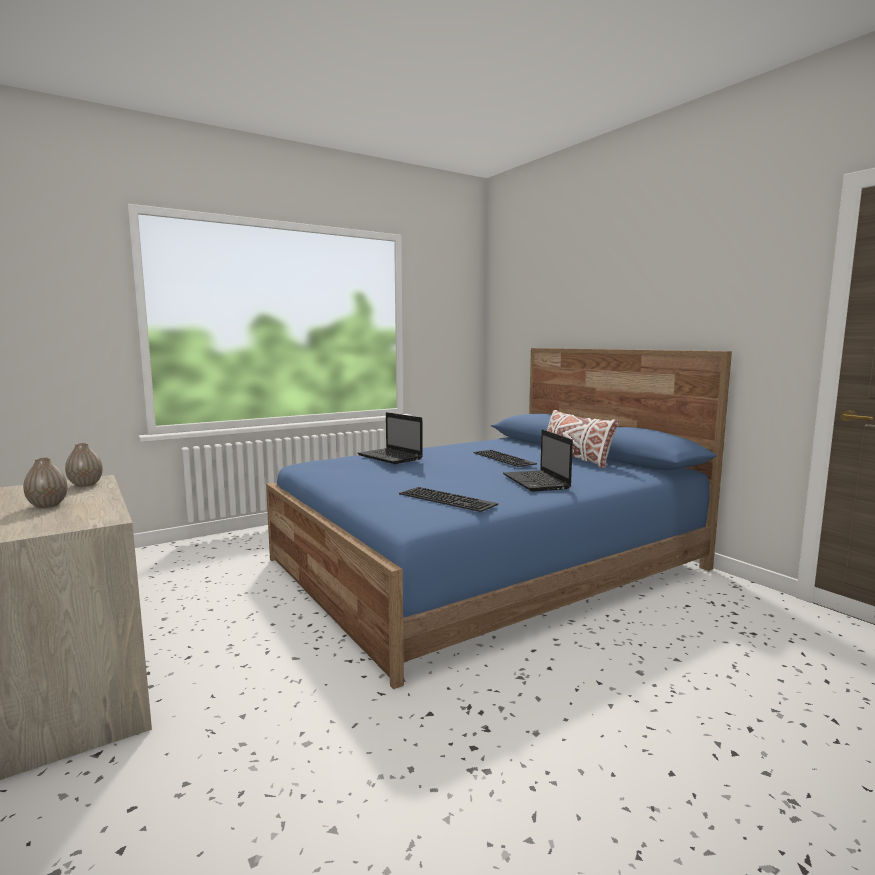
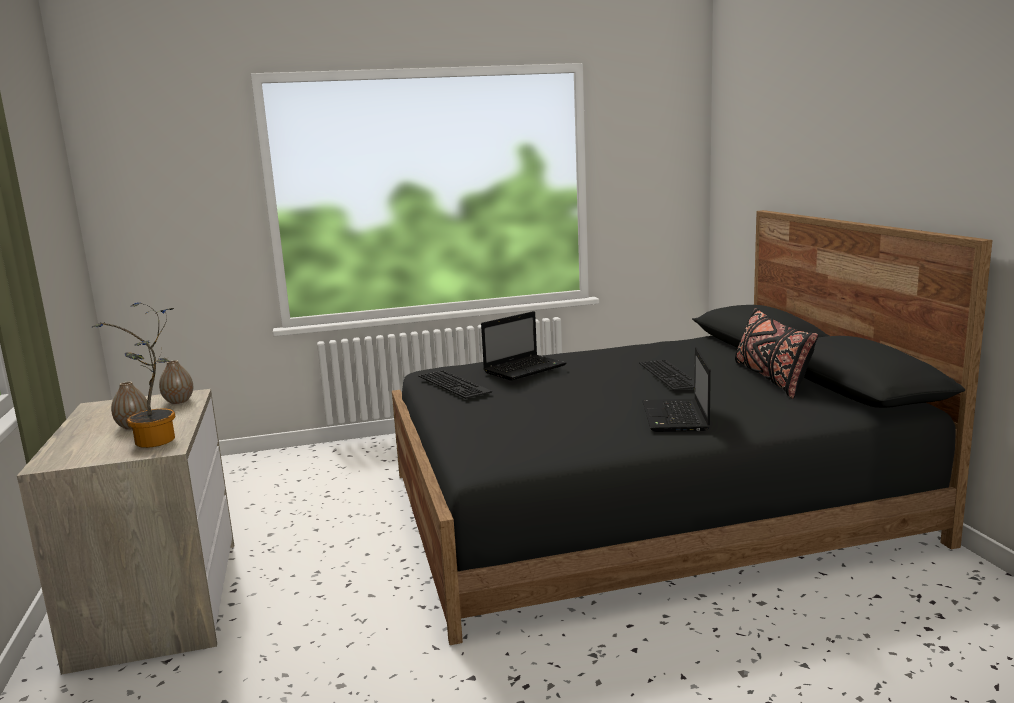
camera: 20 degrees right, 5 degrees up
(89, 515) = (157, 442): none -> potted plant
(391, 457) = (525, 368): laptop -> laptop turned 105 degrees counterclockwise
(449, 499) = (544, 436): keyboard -> keyboard (456, 384)
(488, 564) = (645, 507): blue bed -> black bed
(575, 458) = (771, 378): white pillow -> black pillow

